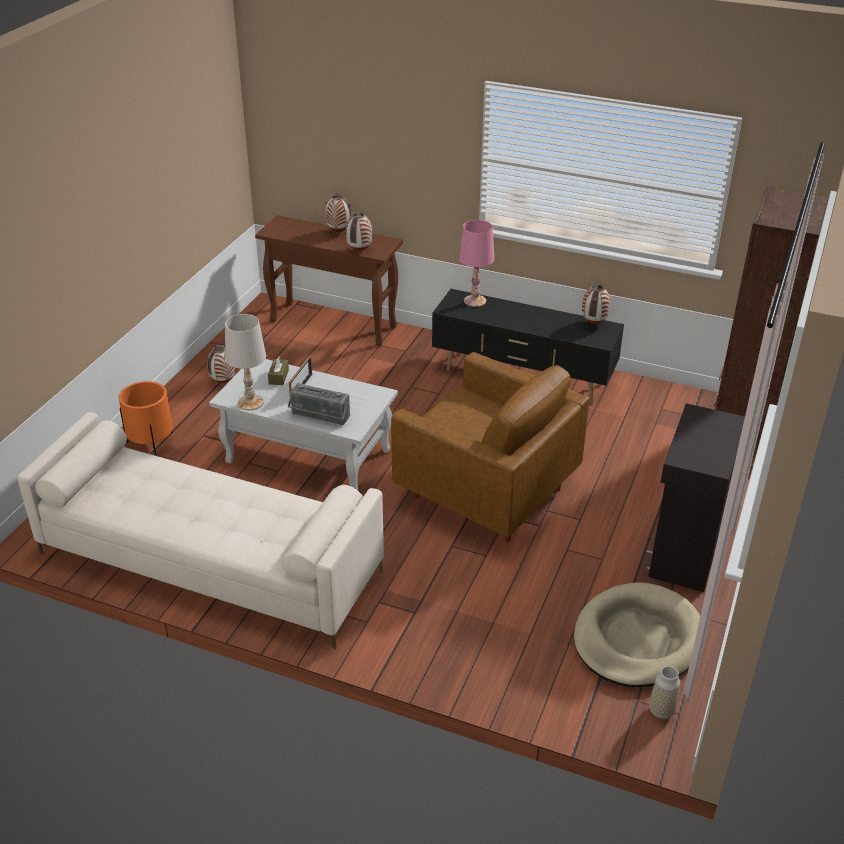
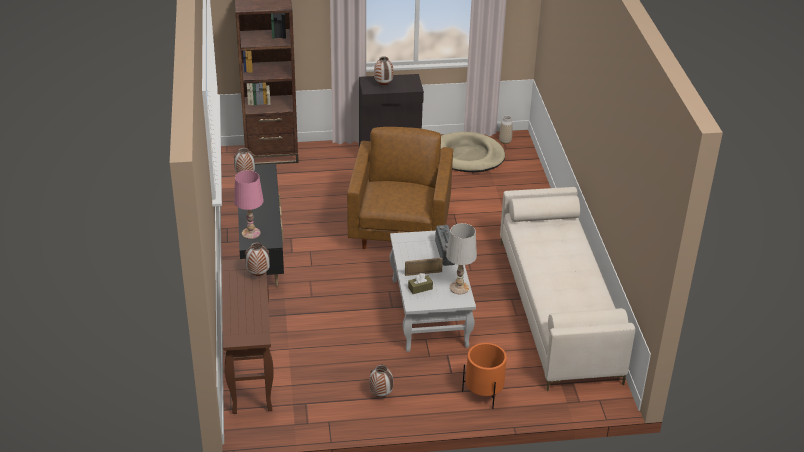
camera: 120 degrees left, 0 degrees up
(338, 232) = (233, 298): vase -> vase (383, 85)

